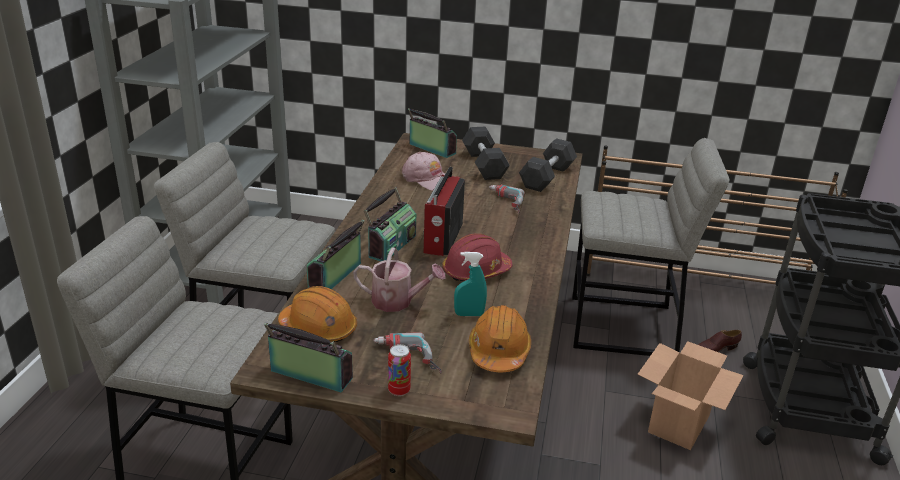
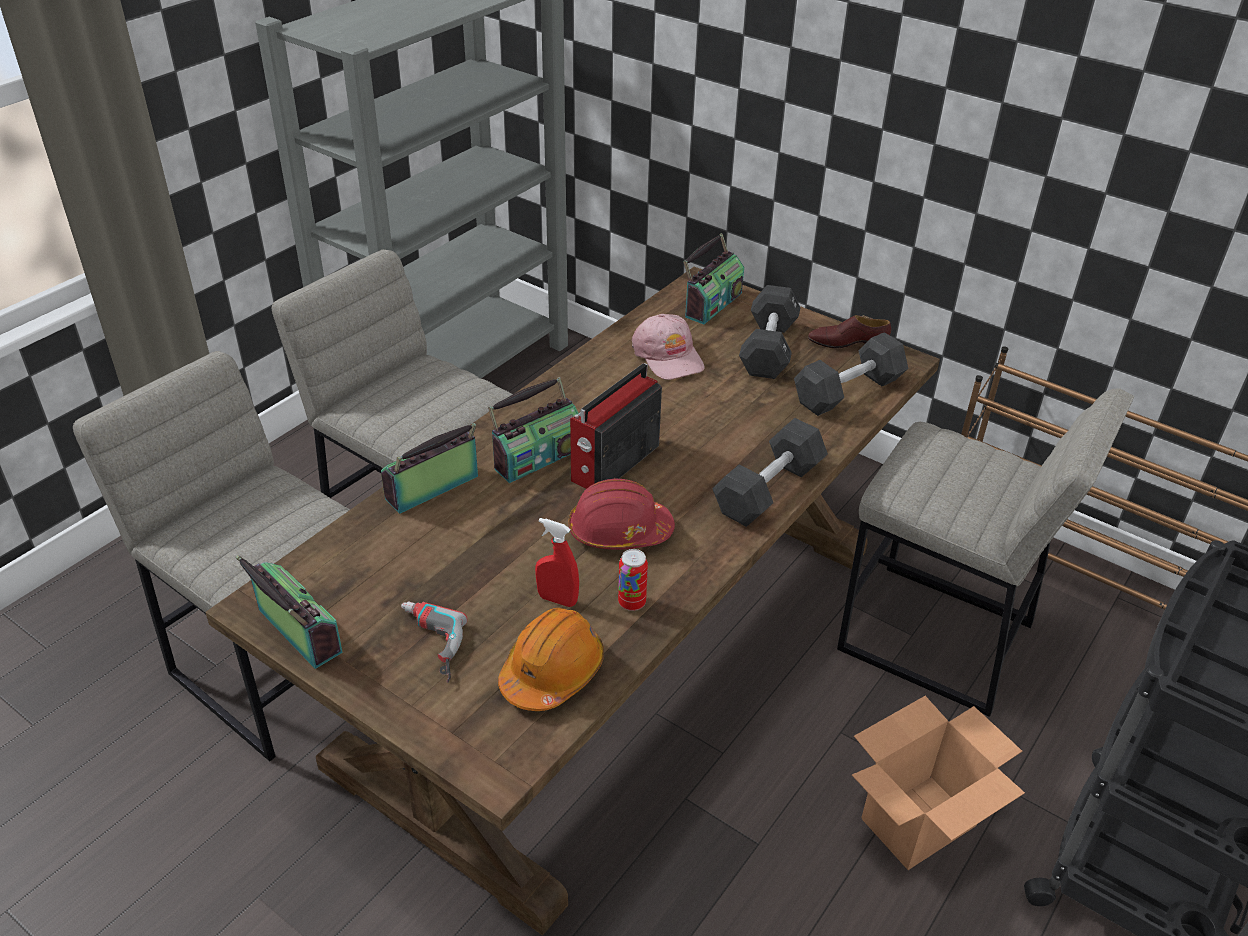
camera: 25 degrees right, 10 degrees up
(319, 328) = (356, 564): orange hard hat -> none
(398, 301) = (481, 551): watering can -> none
(399, 390) = (383, 690): can -> can (632, 603)
(431, 149) = (711, 304): radio -> radio turned 60 degrees clockwise
(469, 314) = (557, 599): turquoise spray bottle -> red spray bottle
(503, 202) = (747, 422): power drill -> none
(544, 232) = (768, 490): none -> grey dumbbell
(715, 349) = (1063, 720): brown shoe -> brown shoe (847, 343)

